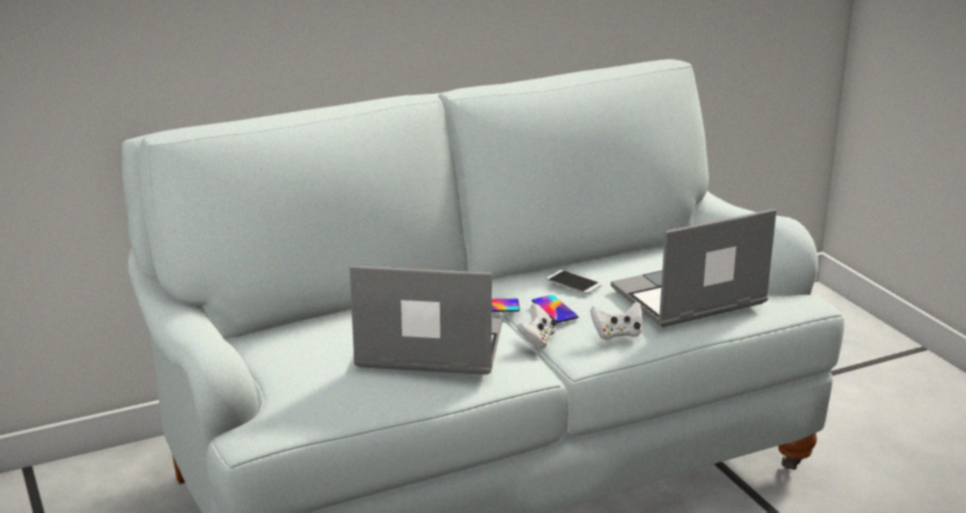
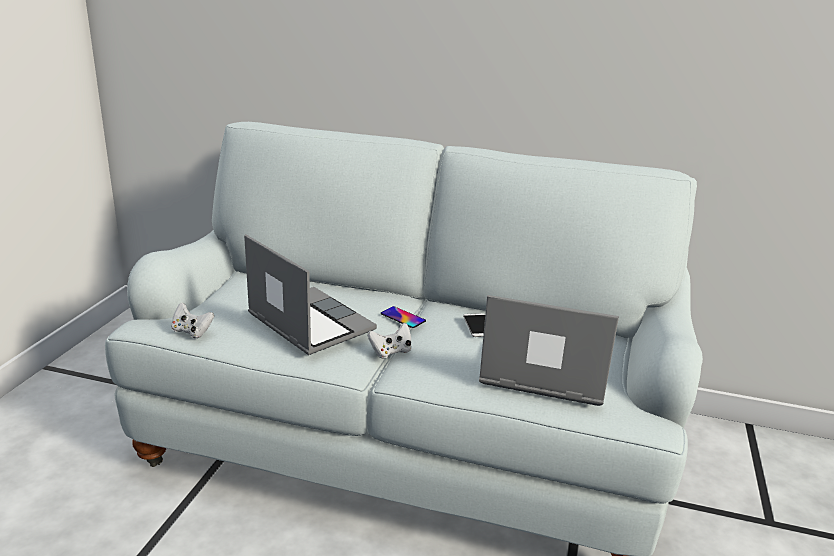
camera: 40 degrees right, 0 degrees up
(554, 309) = (435, 337): phone -> none
(617, 334) = (444, 373): white game controller -> white game controller (192, 332)

